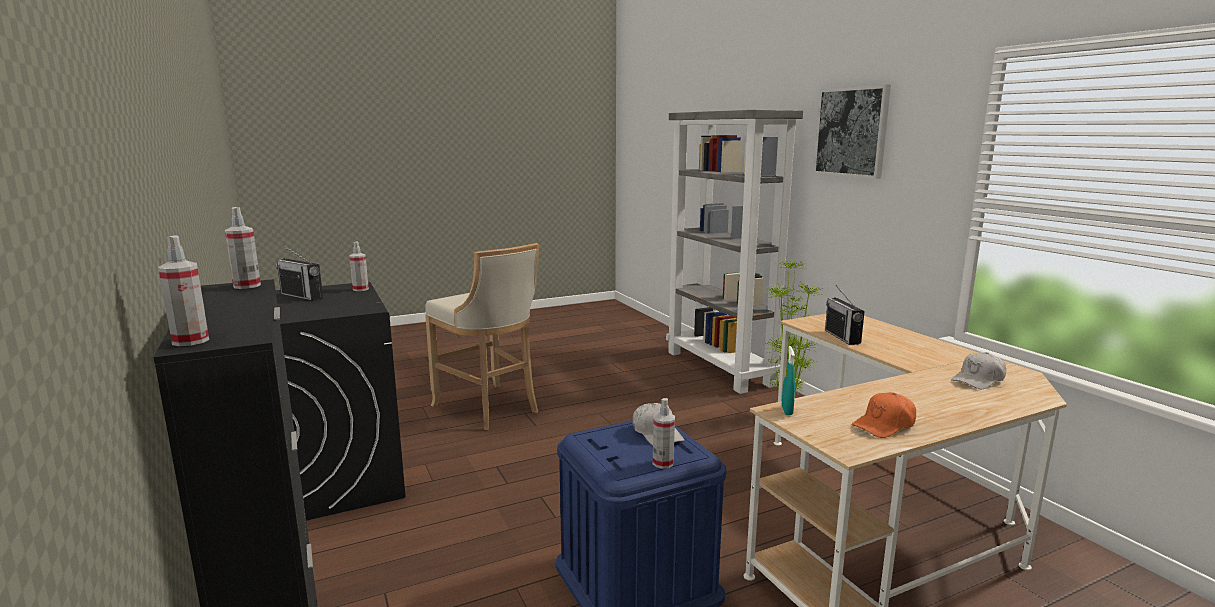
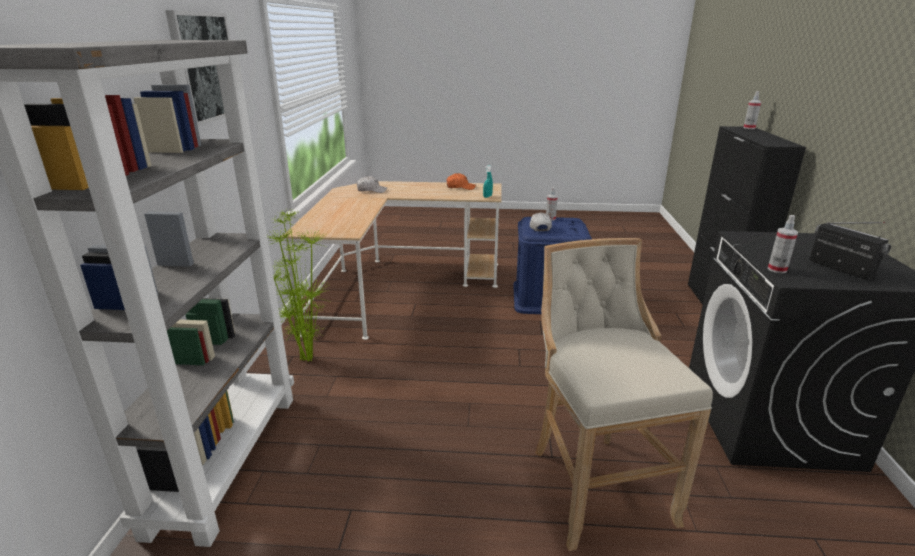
camera: 150 degrees left, 10 degrees up
(247, 286) = (772, 143): spray bottle -> none
(842, 337) = (360, 218): radio -> none

